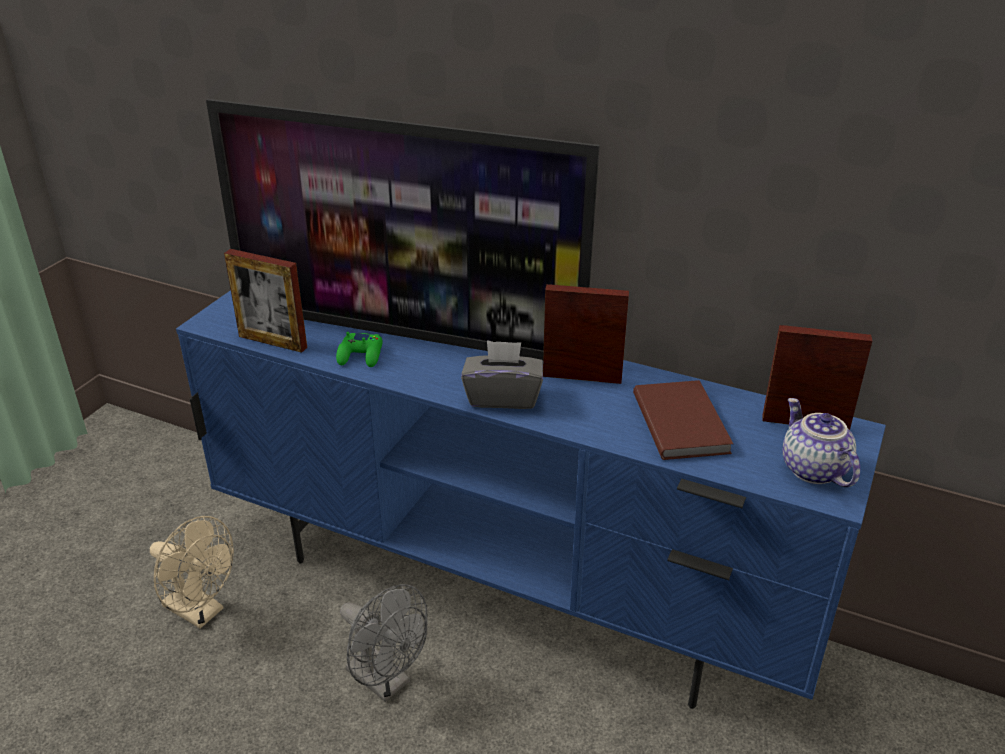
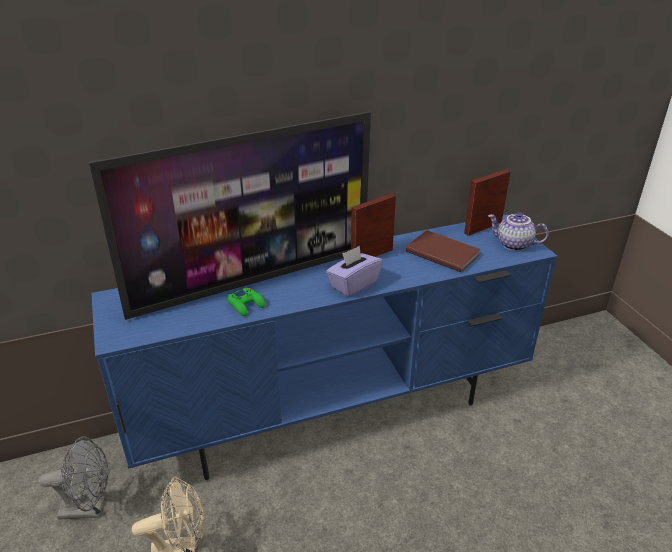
camera: 45 degrees left, 0 degrees up
(272, 342) = (179, 326): picture frame -> none
(386, 681) = (336, 499): grey fan -> grey fan (89, 508)
(503, 397) = (353, 284): grey tissue box -> purple tissue box

